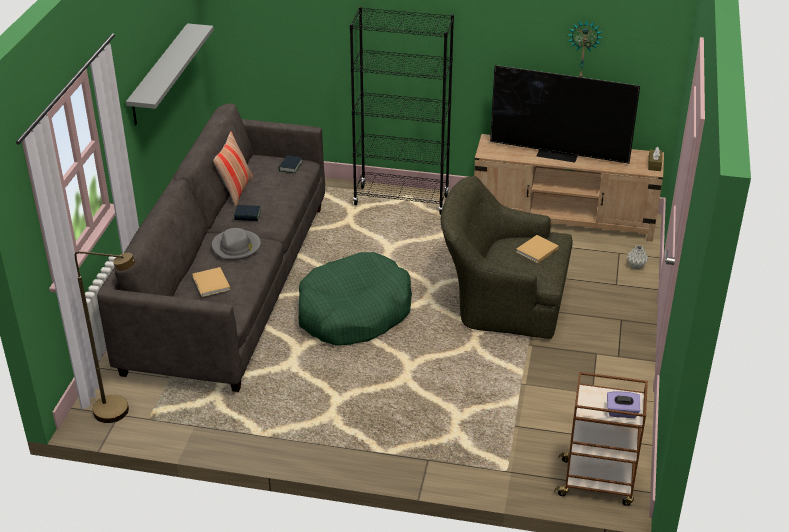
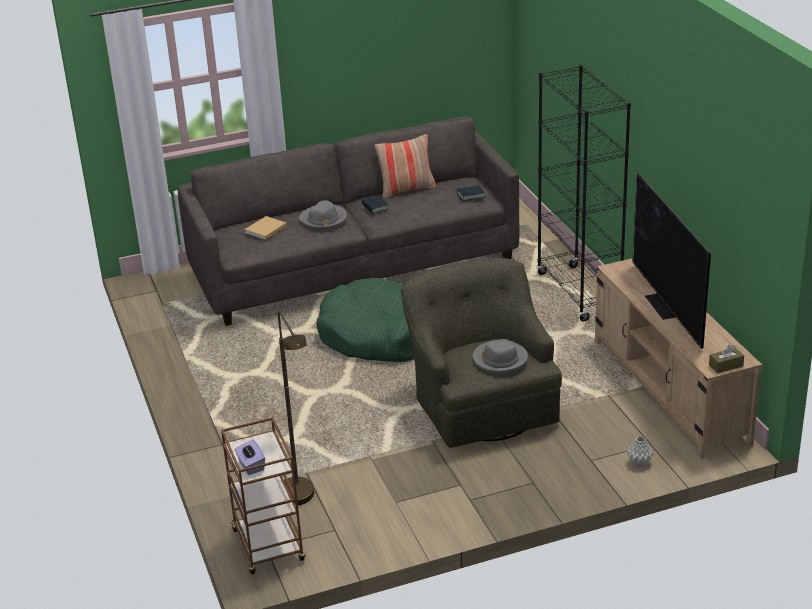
camera: 60 degrees right, 5 degrees down
(121, 411) = (161, 290): brown floor lamp -> brown floor lamp (300, 499)
(160, 74) = (397, 57): grey shelf -> none
(536, 251) = (499, 359): beige book -> grey hat
(583, 48) = (715, 193): wall clock -> none

